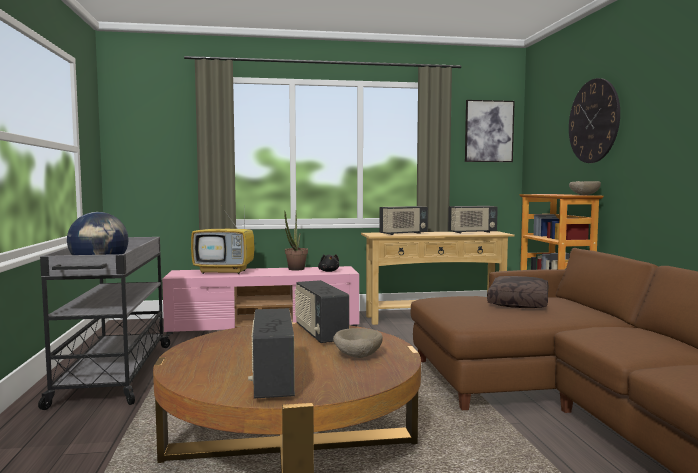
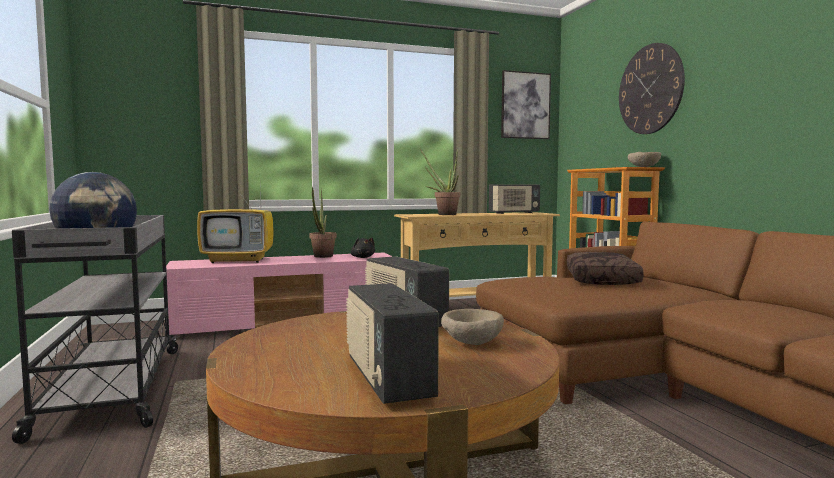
camera: 10 degrees left, 0 degrees up
(403, 233) = (443, 214): radio -> potted plant

